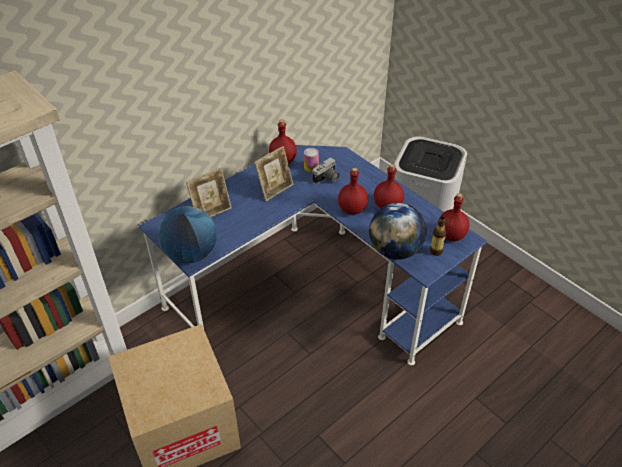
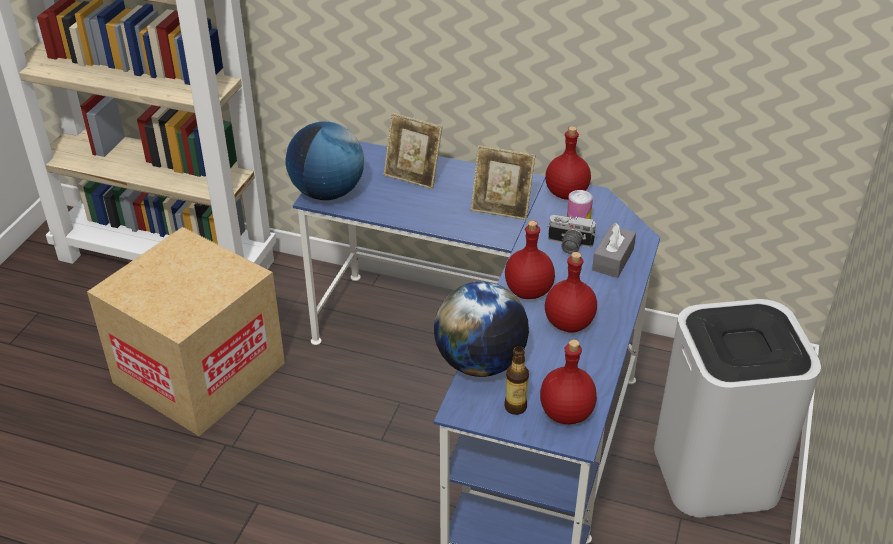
camera: 60 degrees right, 5 degrees down
(351, 169) = (613, 260): none -> grey tissue box

